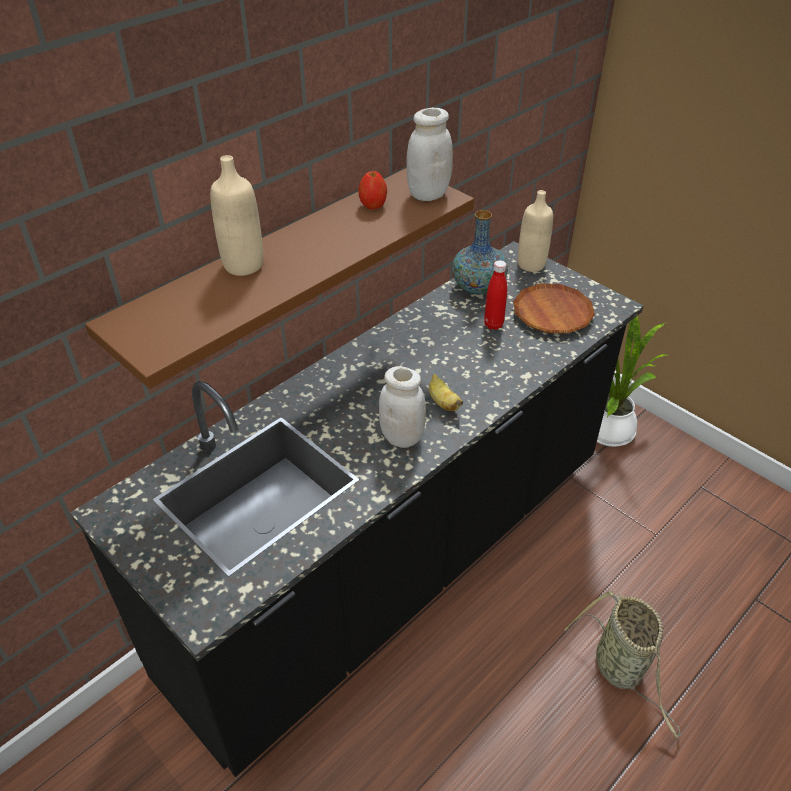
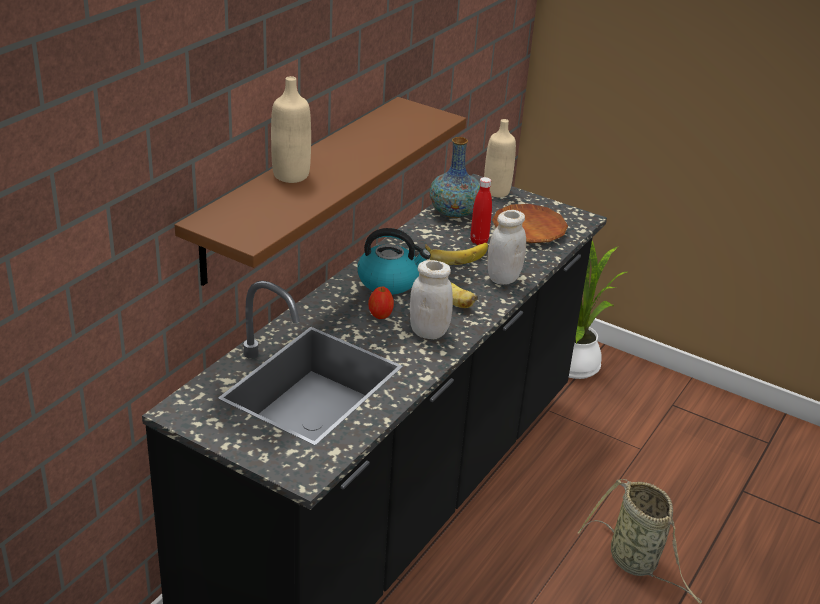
camera: 15 degrees left, 10 degrees down
(373, 205) = (381, 126): apple -> apple (380, 315)
(382, 367) = (389, 281): none -> kettle
(428, 194) = (425, 116): white jar -> white jar (503, 278)
(464, 339) = (456, 254): none -> banana

